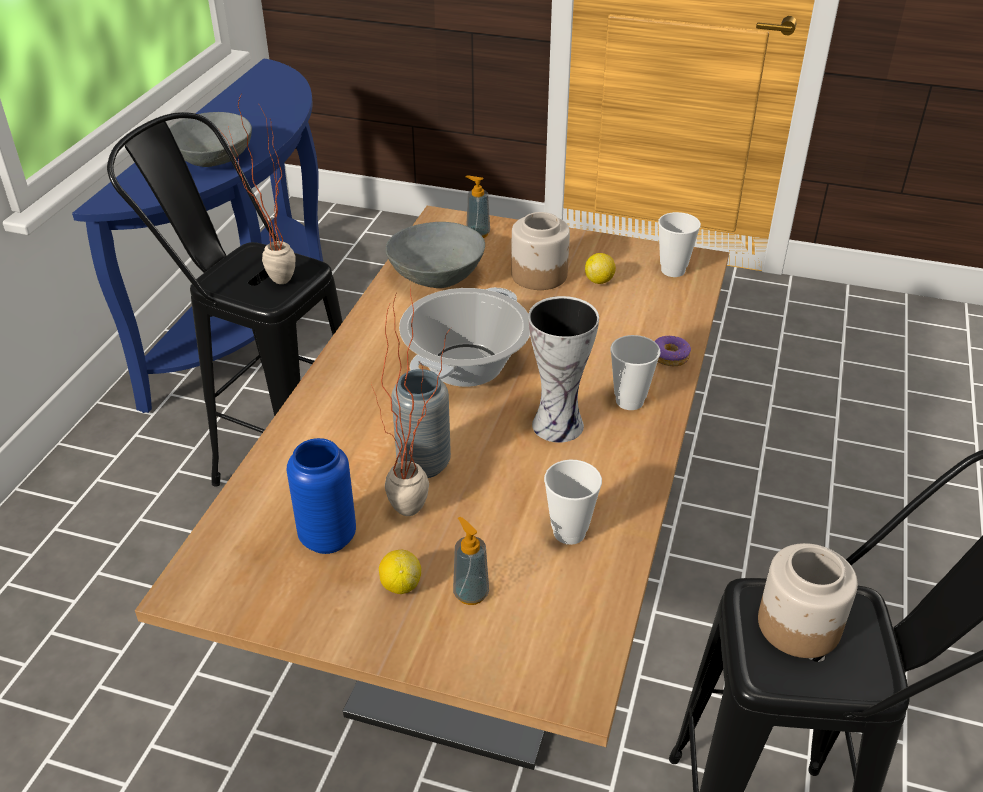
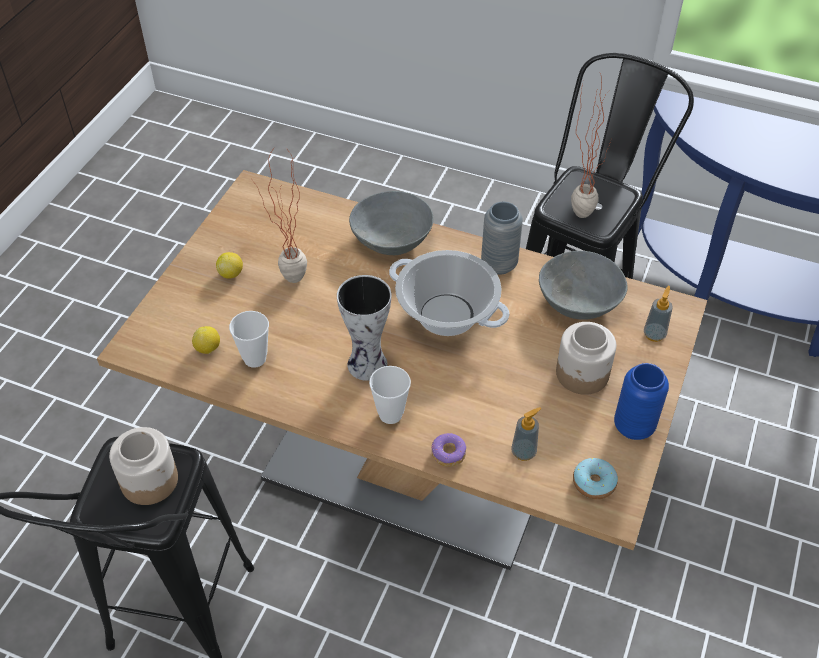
camera: 95 degrees right, 10 degrees up
(213, 158) = (759, 151): grey bowl -> grey bowl (393, 239)
(328, 538) = (278, 241): blue vase -> blue vase (633, 427)
(424, 465) = (336, 287): grey vase -> grey vase (499, 264)
(471, 593) = (216, 305): soap dispenser -> soap dispenser (523, 452)
(599, 280) = (573, 418): lemon -> lemon (208, 349)
(673, 270) = (593, 483): cup -> donut

